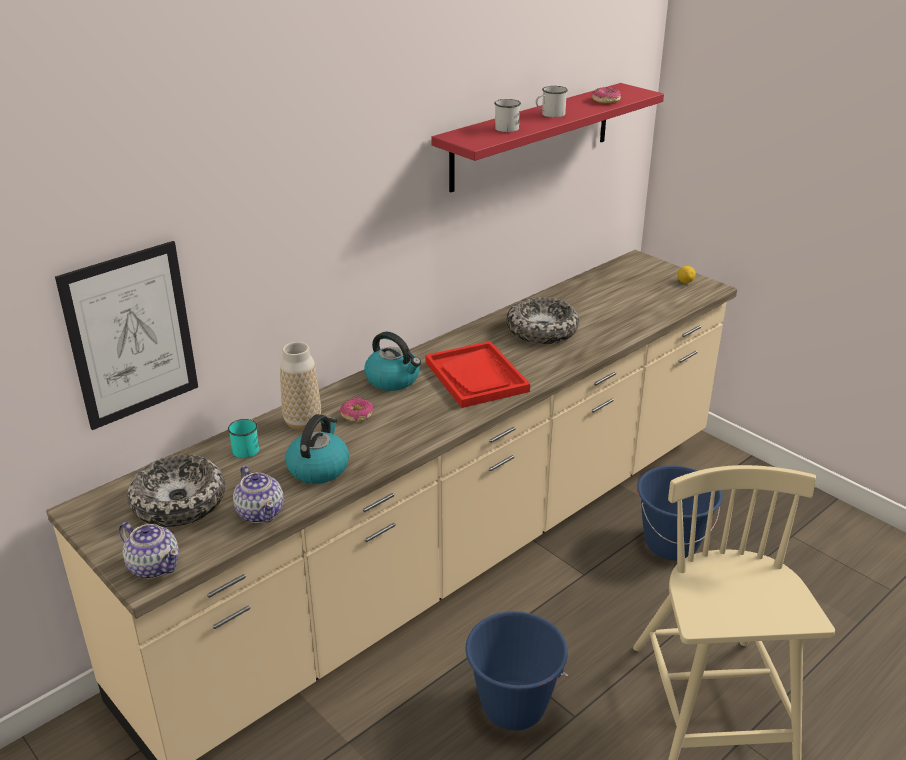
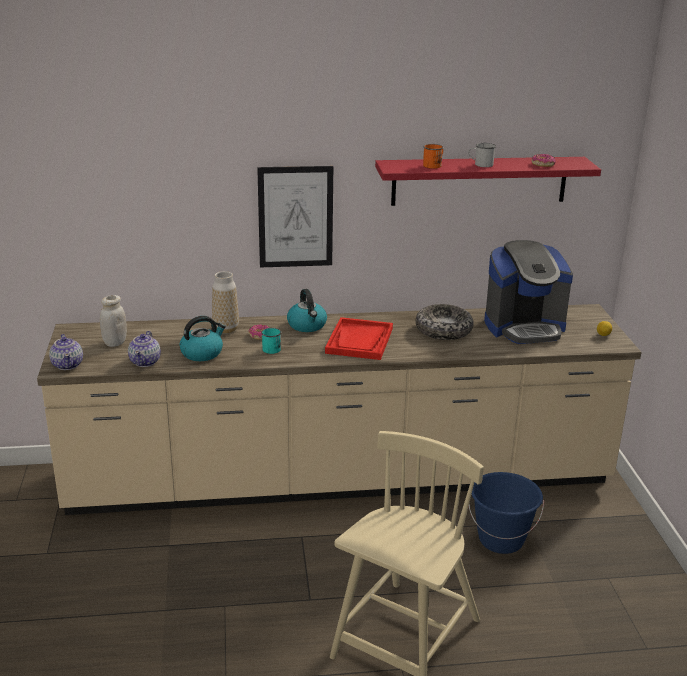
camera: 35 degrees right, 5 degrees down
(131, 335) = (125, 235): picture -> picture (295, 217)
(179, 502) = (115, 343): bowl -> white jar
(245, 448) = (179, 330): turquoise mug -> turquoise mug (273, 348)
(507, 127) = (434, 165): white mug -> orange mug
(513, 706) = (279, 575): blue bucket -> none
(609, 299) = (524, 327): none -> coffee machine

